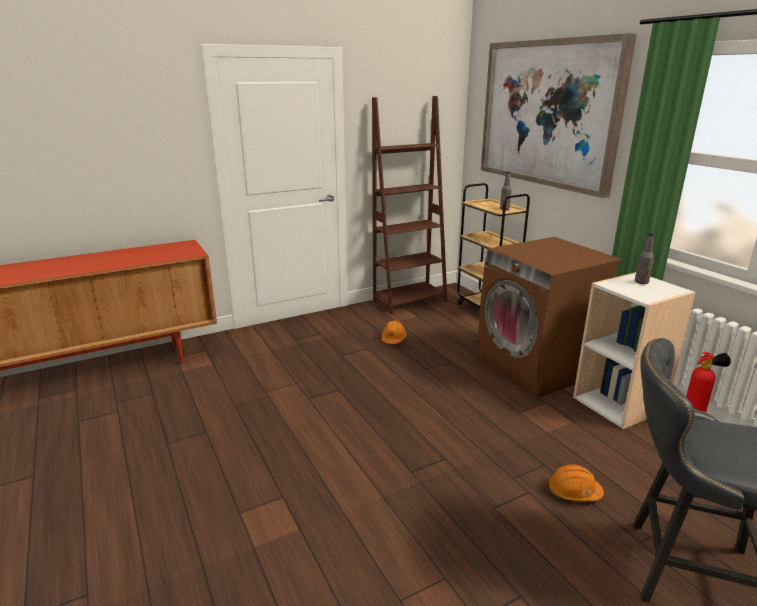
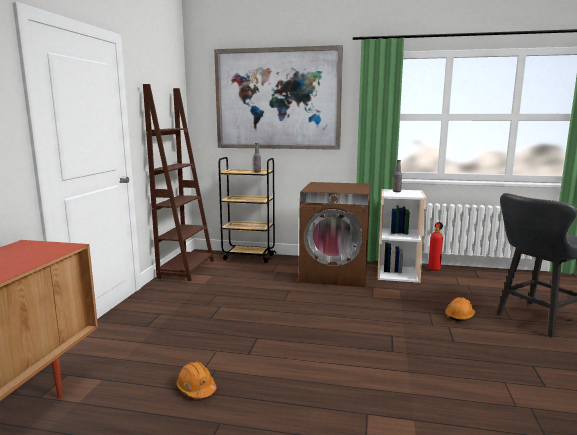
camera: 50 degrees left, 10 degrees down
(393, 339) = (225, 293): orange hard hat -> orange hard hat (196, 388)

